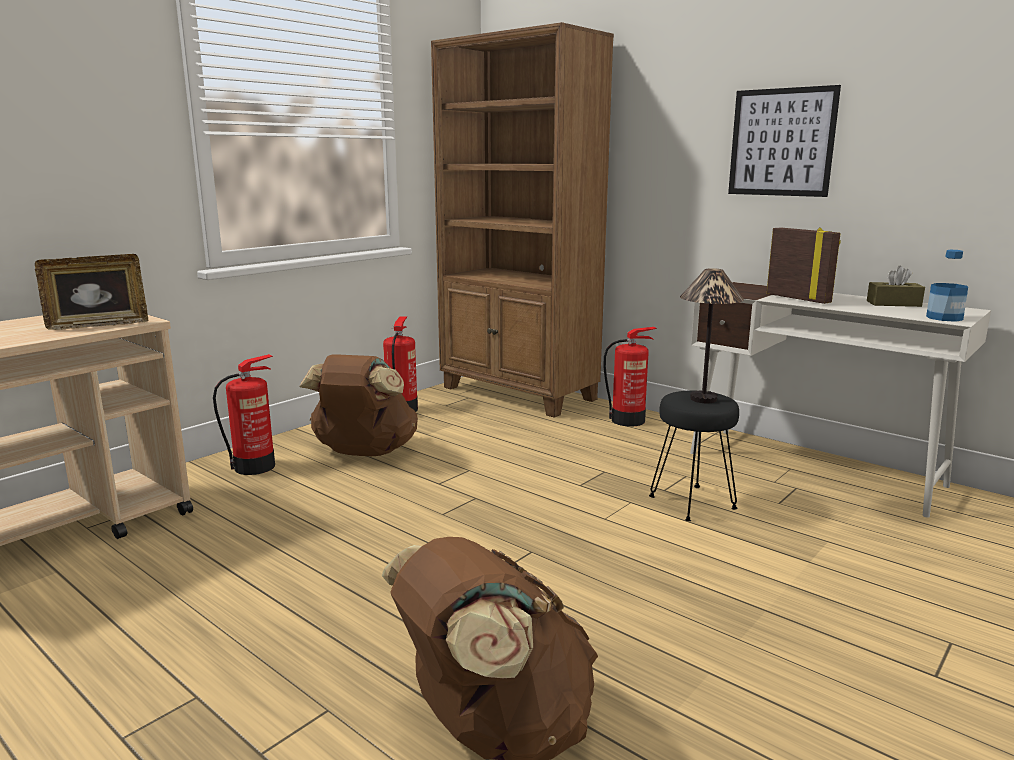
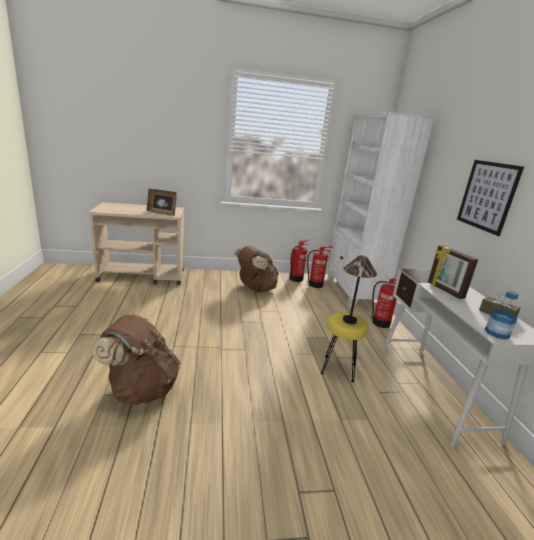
camera: 40 degrees right, 5 degrees up
(255, 466) = (218, 279): fire extinguisher -> fire extinguisher (316, 285)
(518, 394) = (353, 291): brown bookcase -> white bookcase
(691, 503) = (338, 368): black stool -> yellow stool
(798, 299) = (444, 290): picture frame -> picture frame turned 150 degrees clockwise

